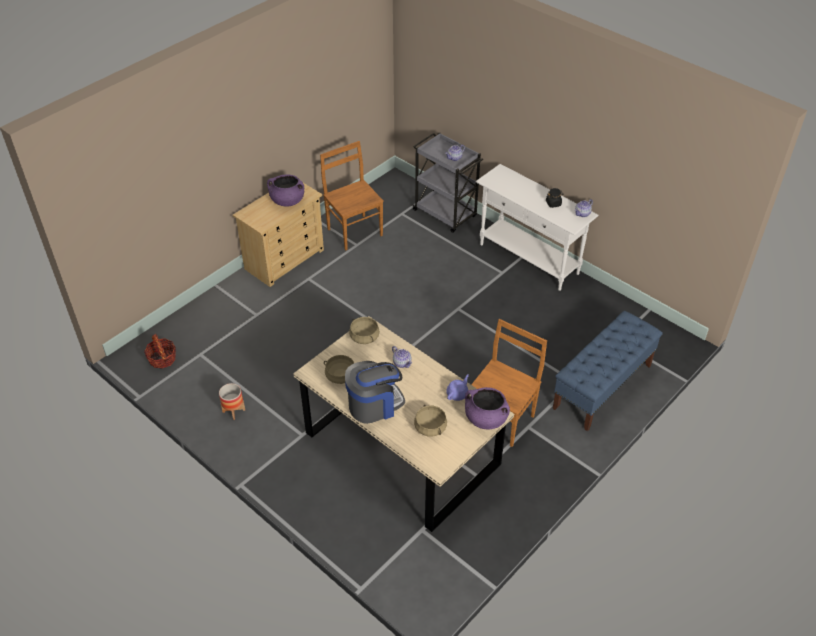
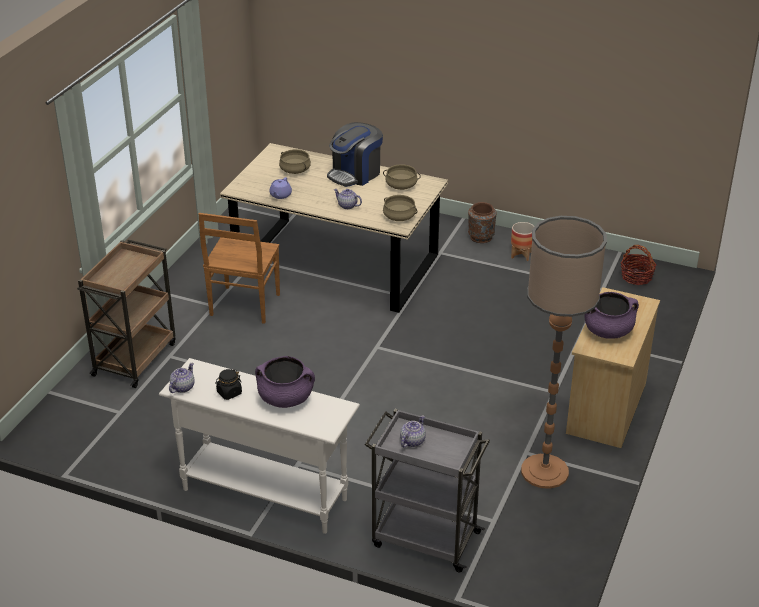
camera: 160 degrees right, 10 degrees down
(253, 444) = (481, 237): none -> brown vase
(354, 231) = (544, 472): brown chair -> floor lamp
(485, 419) = (246, 184): purple cooking pot -> purple cooking pot (286, 398)
(602, 387) = (135, 358): blue bench -> brown cart

